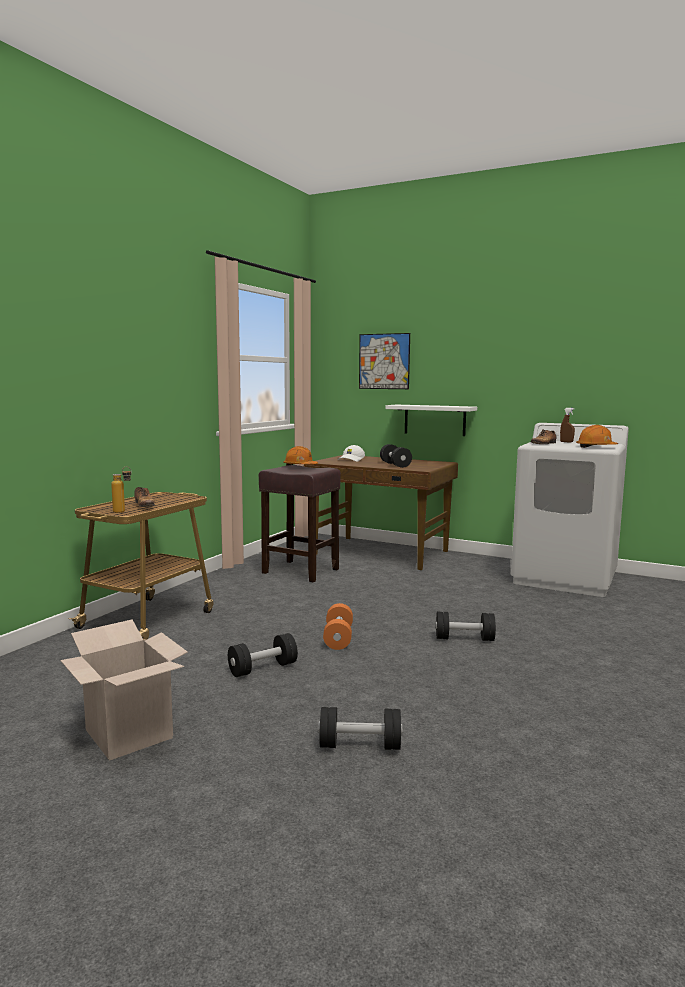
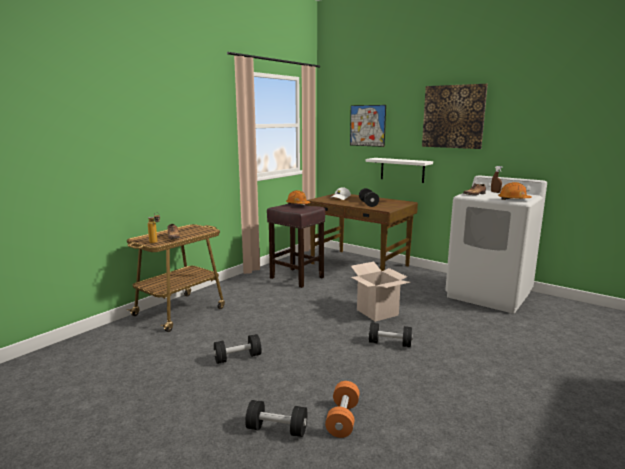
camera: 10 degrees right, 5 degrees up
(129, 734) = (130, 403): cardboard box -> cardboard box (377, 312)
(338, 638) = (299, 336): orange dumbbell -> orange dumbbell (343, 419)
(503, 347) = (453, 116): none -> picture

